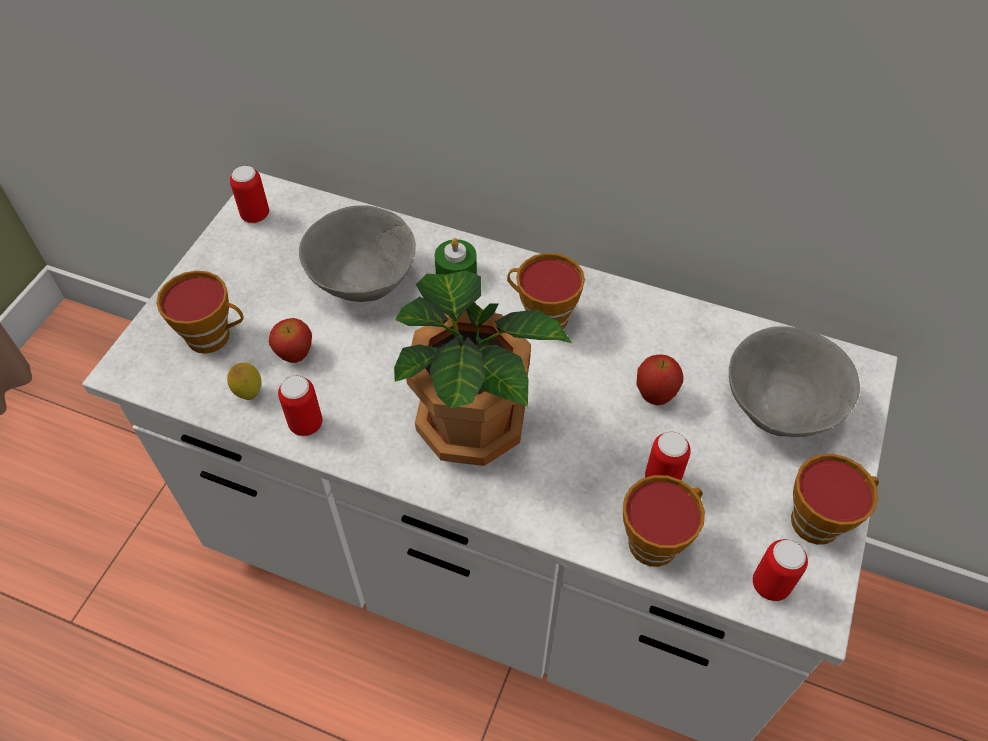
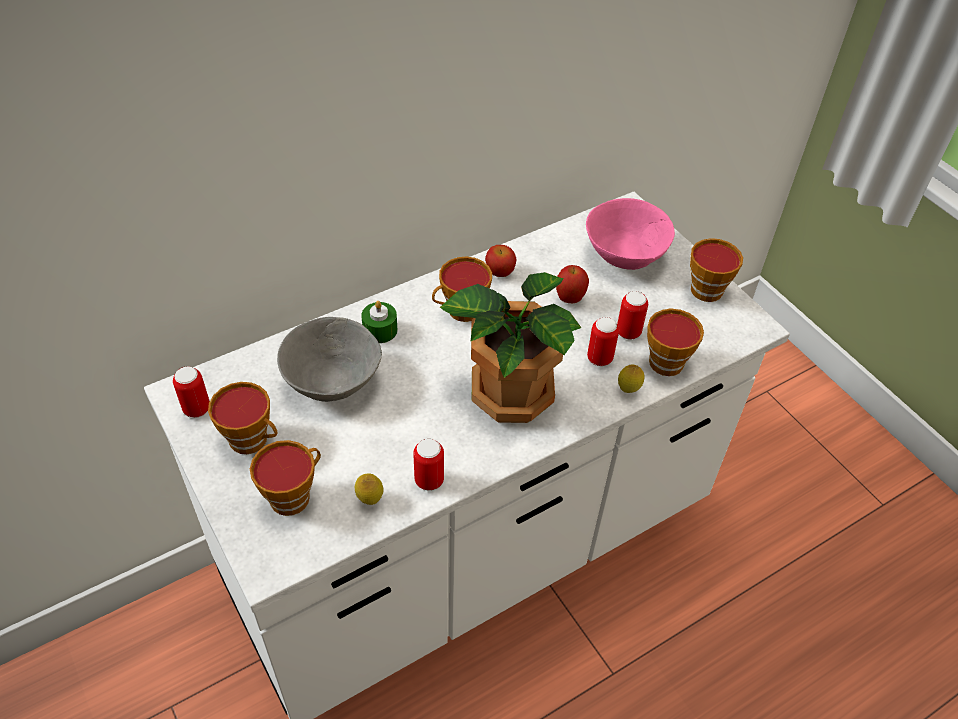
camera: 55 degrees left, 5 degrees down
(251, 271) = (252, 440): none -> cup
(294, 352) = (359, 454): apple -> apple (499, 272)
(575, 528) = (628, 390): none -> lemon
(770, 585) = (729, 332): can -> can (599, 358)
(778, 405) = (623, 254): grey bowl -> pink bowl

